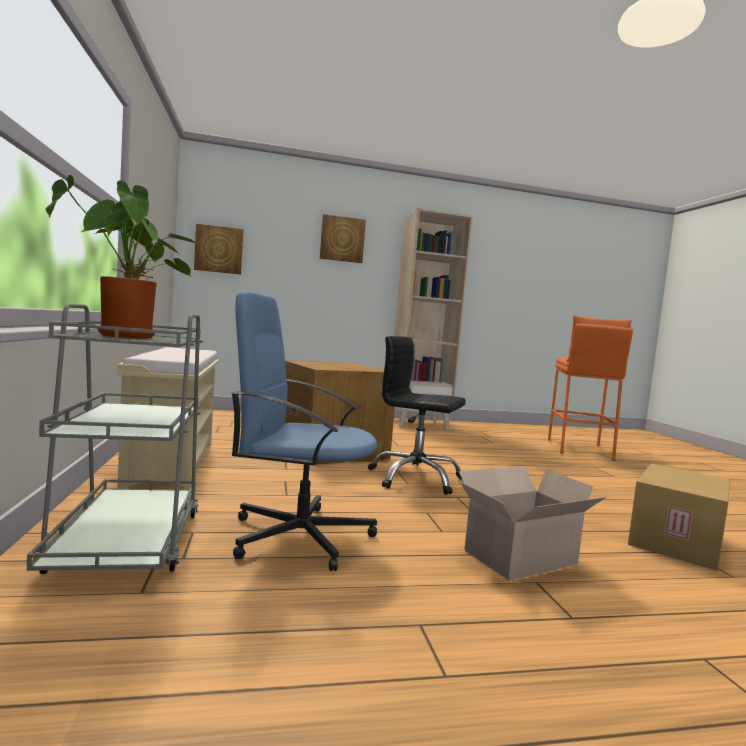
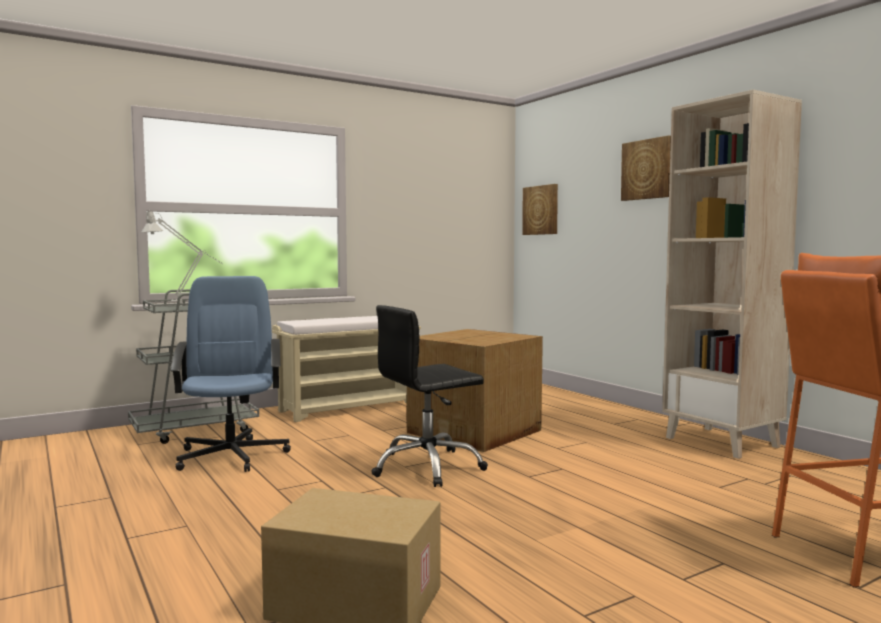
camera: 70 degrees right, 0 degrees up
(127, 337) = (185, 307): potted plant -> grey table lamp
(415, 478) = (427, 467): black office chair -> black office chair turned 120 degrees counterclockwise
(517, 557) = (235, 517): cardboard box -> none

